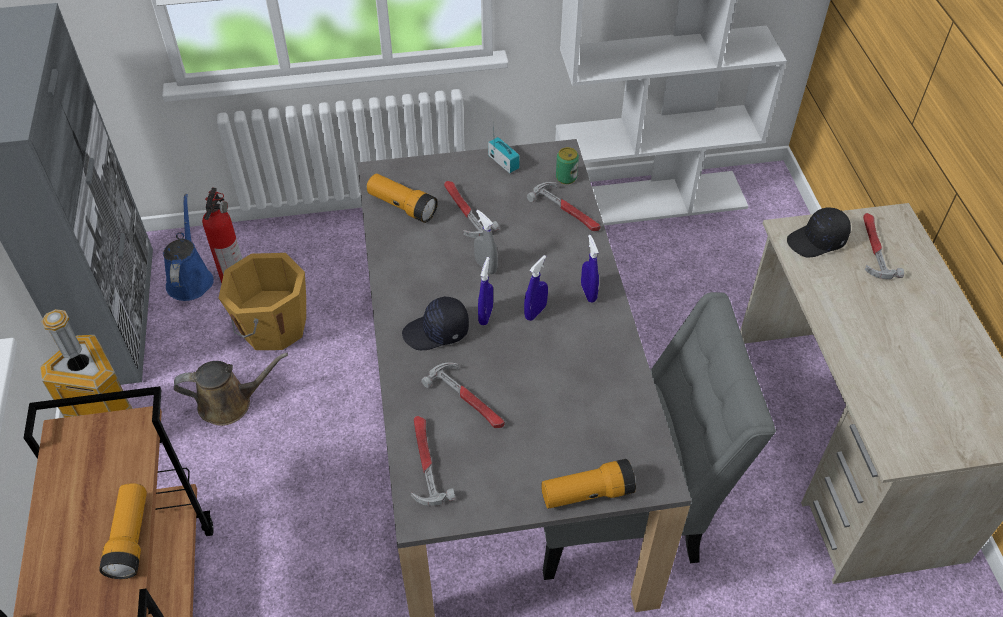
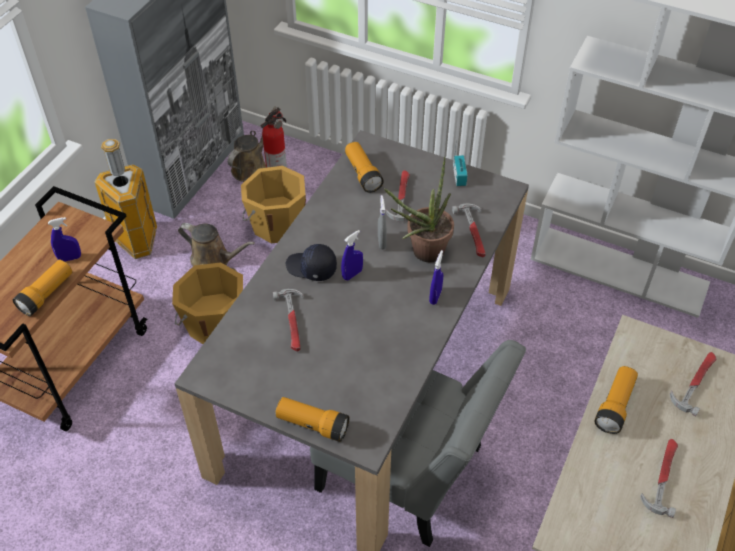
camera: 35 degrees right, 0 degrees up
(190, 279) = (251, 167): blue watering can -> brown watering can
(291, 472) = (215, 324): none -> orange bucket
(425, 462) = (232, 345): hammer -> hammer (662, 477)
(535, 312) = (387, 290): blue spray bottle -> blue spray bottle (70, 258)
(537, 257) = (422, 253): none -> potted plant
(566, 177) = (494, 208): can -> none
(817, 241) = (651, 352): black cap -> none
(832, 307) = (615, 406): none -> flashlight

